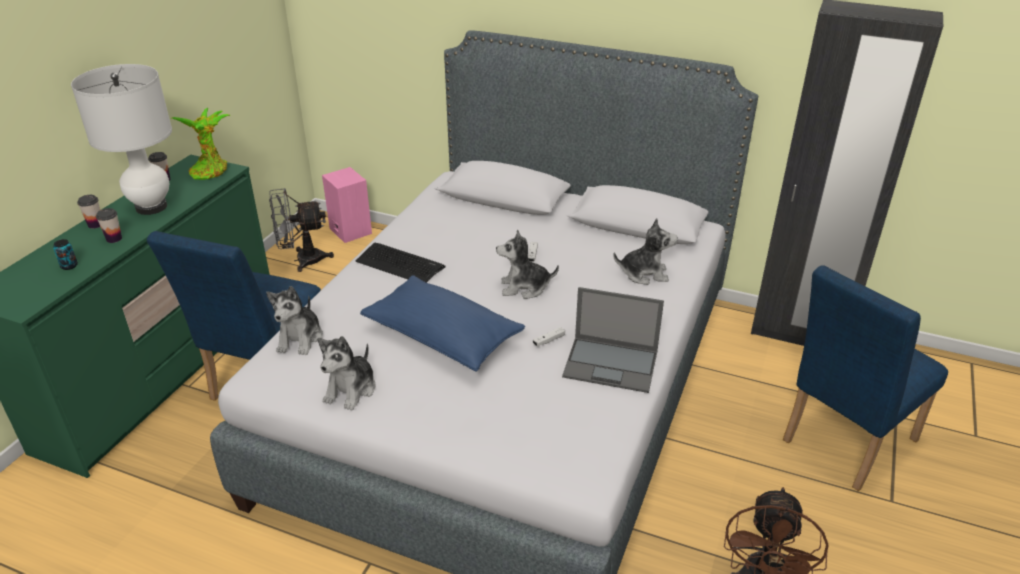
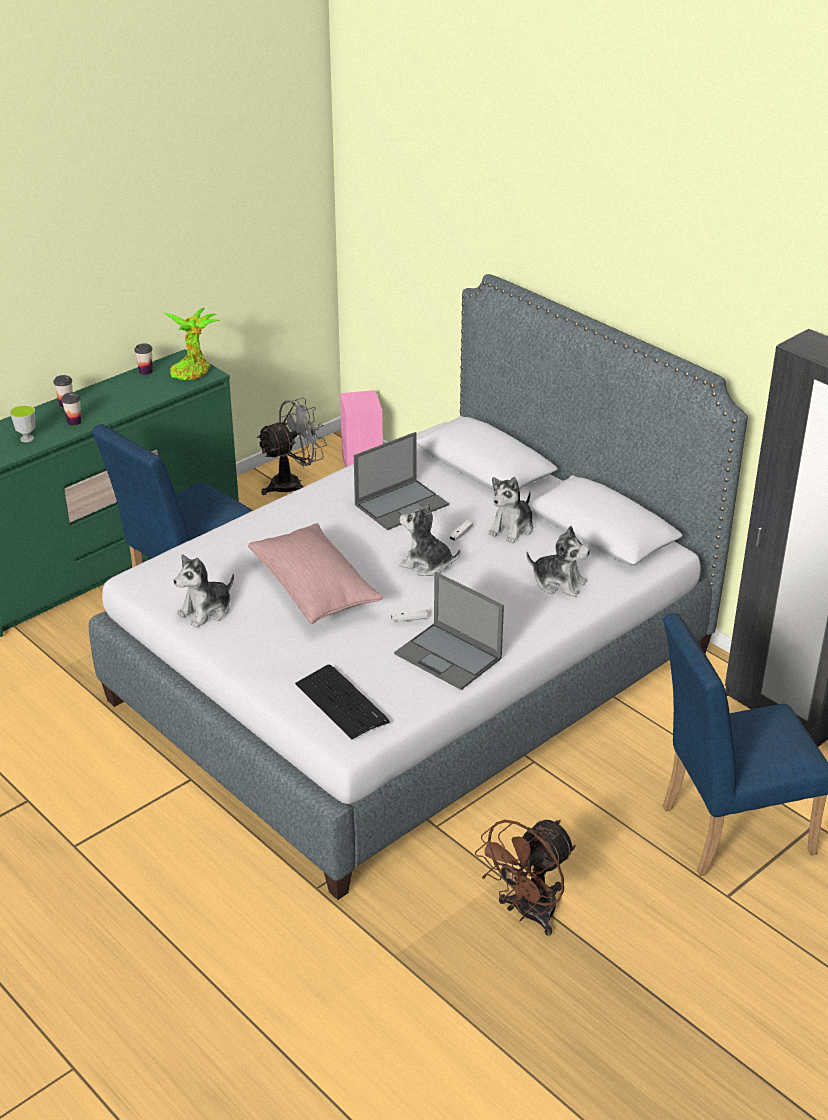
camera: 25 degrees right, 0 degrees up
(69, 266) = (27, 439): can -> cup
(151, 207) = (120, 398): white table lamp -> none
(300, 339) = (192, 556): plush toy -> plush toy (512, 528)
(302, 260) = (293, 483): grey fan -> grey fan turned 135 degrees clockwise
(400, 264) = (325, 510): keyboard -> keyboard (342, 702)
(442, 337) = (314, 589): blue pillow -> pink pillow
(463, 243) = (402, 504): none -> laptop

